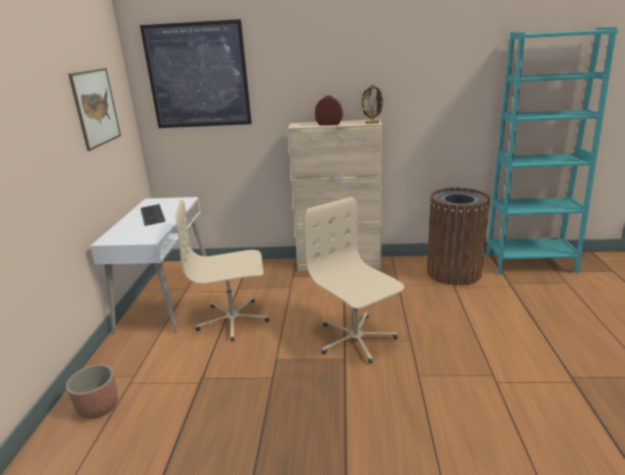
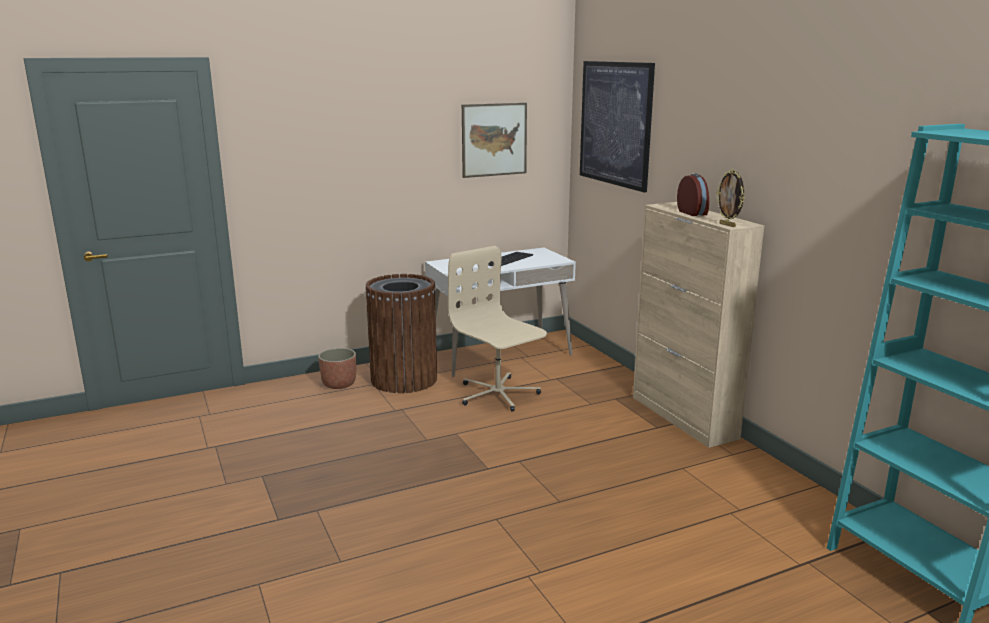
camera: 60 degrees right, 5 degrees down
(355, 339) = (528, 466): beige office chair -> none
(453, 272) = (776, 505): brown trash can -> brown trash can (404, 379)

